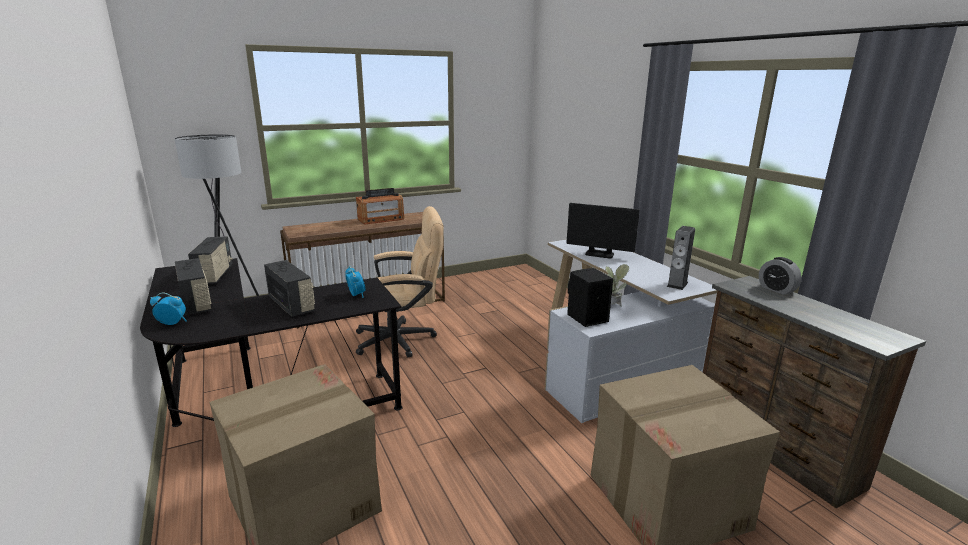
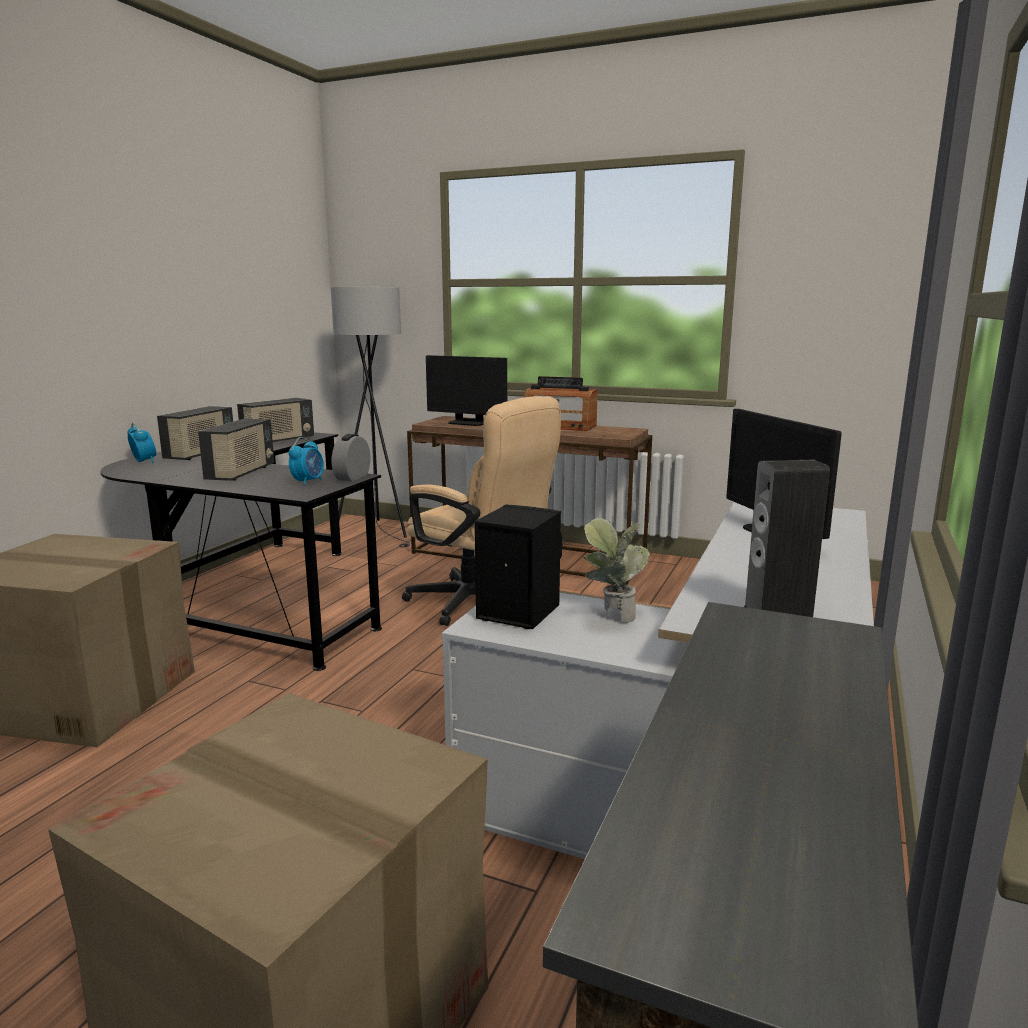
camera: 50 degrees right, 5 degrees down
(321, 229) = (468, 423): none -> monitor
(776, 289) = (844, 671): alarm clock -> alarm clock (352, 477)

